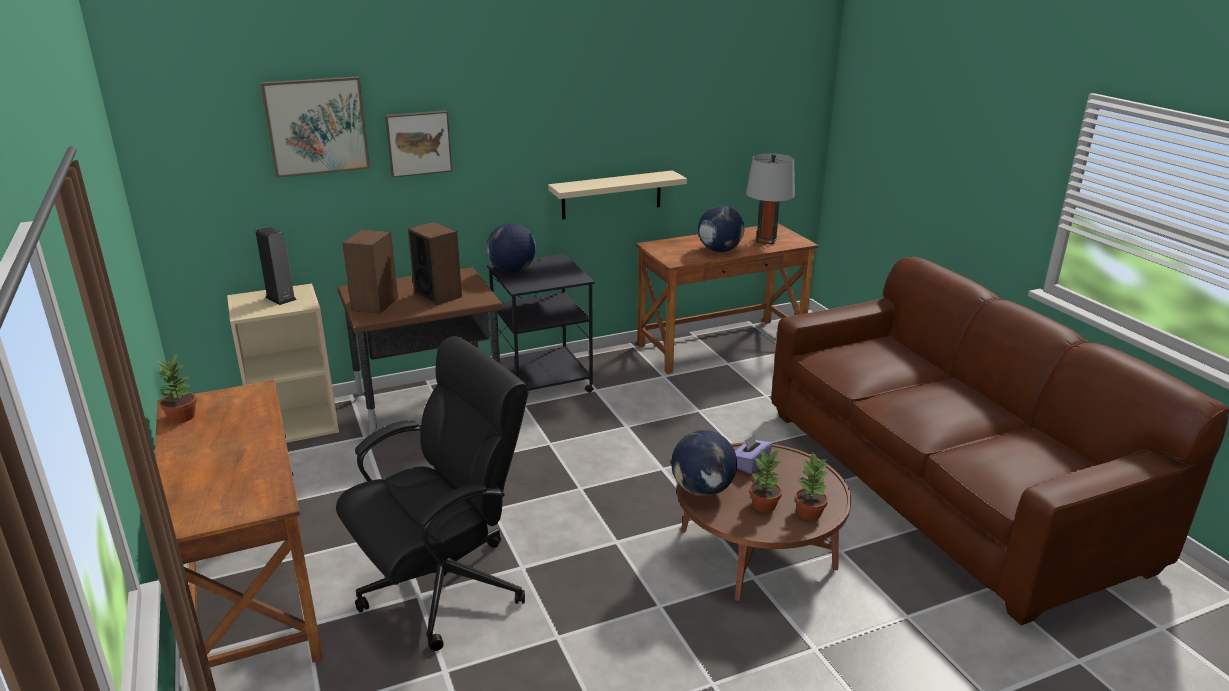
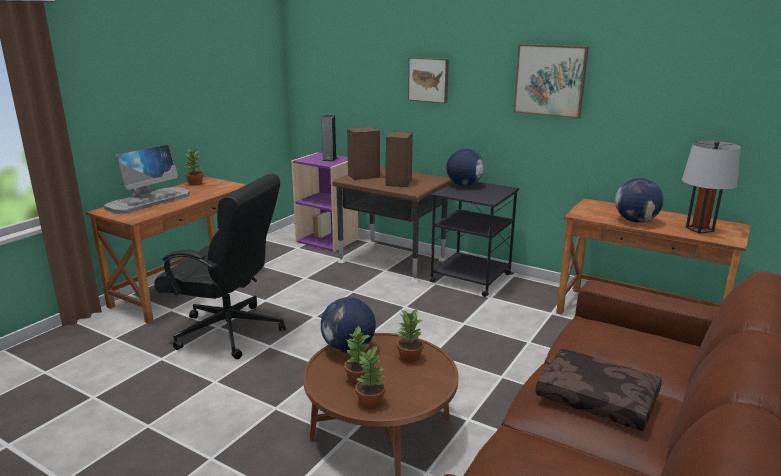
camera: 55 degrees right, 5 degrees down
(202, 473) = (149, 201): none -> monitor
(295, 423) = (328, 240): beige bookcase -> purple bookcase
(316, 126) = (373, 59): picture -> picture (550, 80)
(611, 195) = (569, 150): beige shelf -> none
(750, 464) = (409, 357): purple tissue box -> potted plant
(934, 401) = (598, 398): none -> brown pillow

